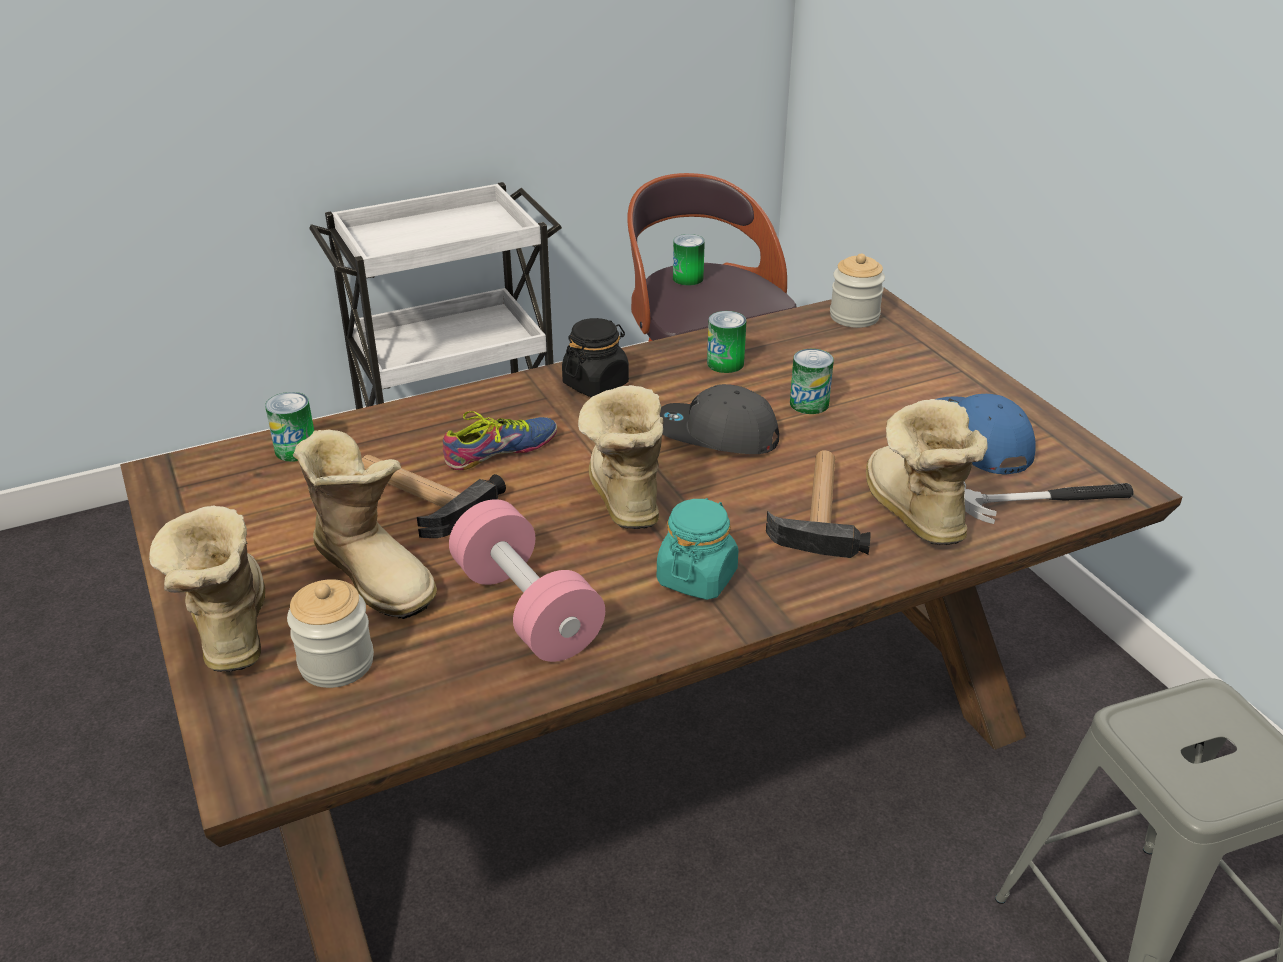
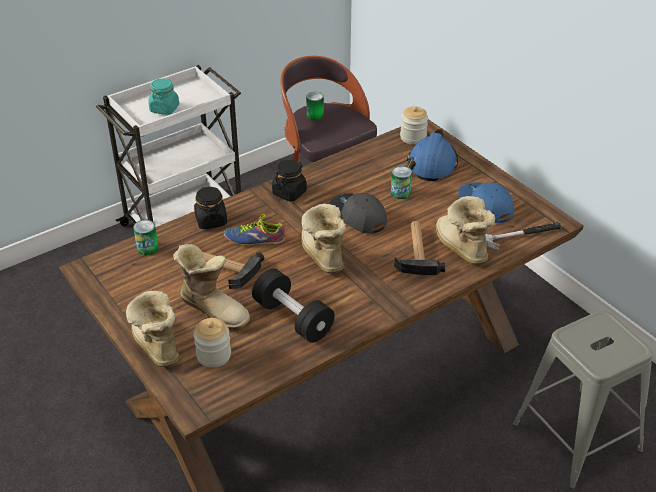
camera: 10 degrees left, 5 degrees up
(432, 415) = (211, 220): none -> black jar
(503, 452) = (254, 238): shoe -> shoe turned 135 degrees counterclockwise
(526, 609) = (293, 318): pink dumbbell -> black dumbbell
(697, 577) = (367, 293): turquoise jar -> turquoise jar (164, 108)
(715, 435) = (358, 216): grey cap -> grey cap turned 45 degrees clockwise
(725, 363) = (353, 173): can -> none
(882, 361) = (432, 164): none -> blue hard hat

